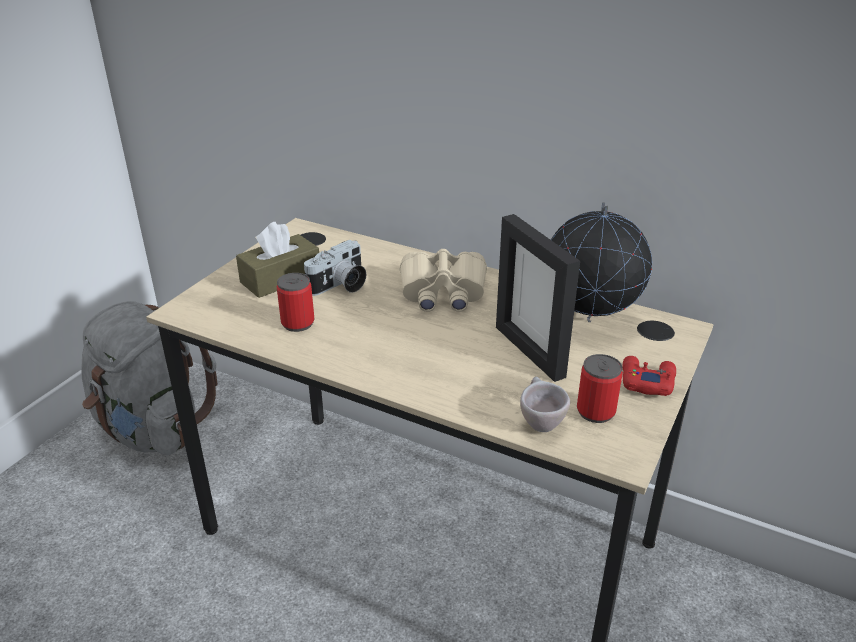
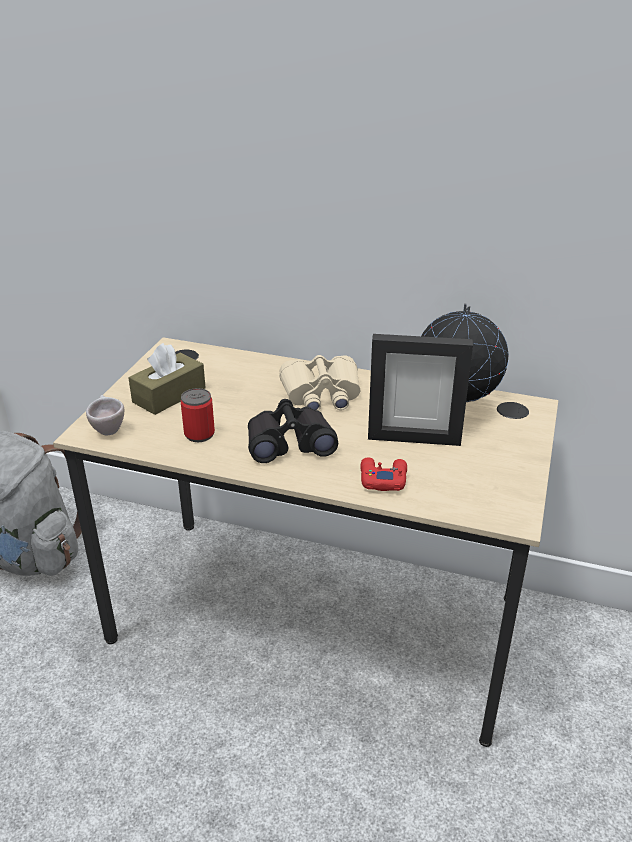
camera: 10 degrees left, 0 degrees up
(340, 286) = (226, 397): camera -> none
(391, 342) = (289, 443): none -> black binoculars
(531, 350) = (414, 438): picture frame -> picture frame turned 45 degrees counterclockwise
(539, 422) = (438, 497): beige cup -> beige cup (107, 429)
(595, 411) = (482, 483): can -> none
(646, 381) = (517, 454): red game controller -> red game controller (382, 479)

